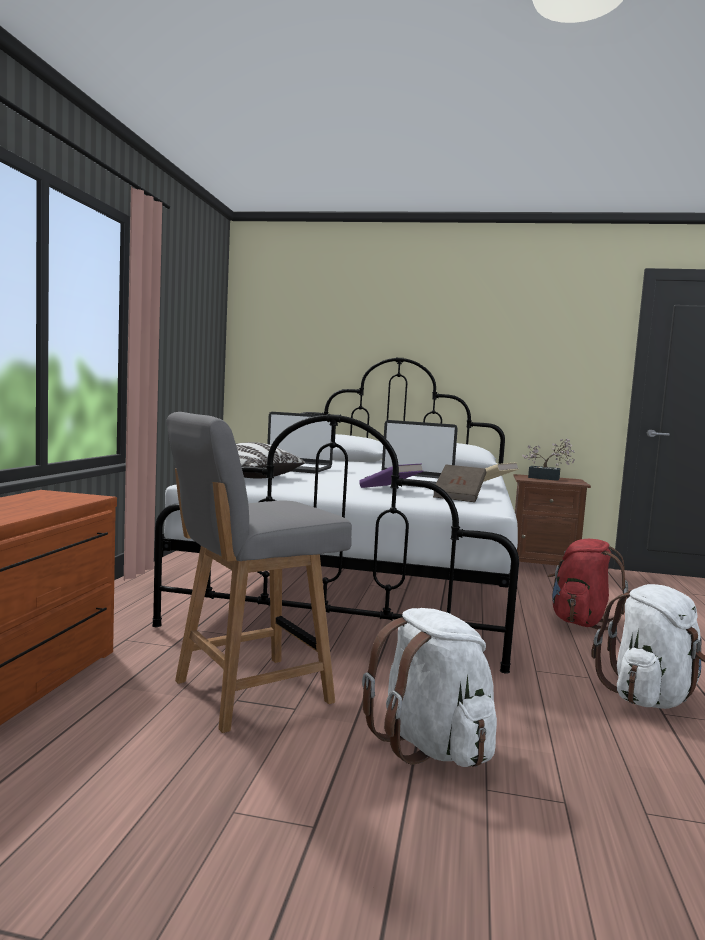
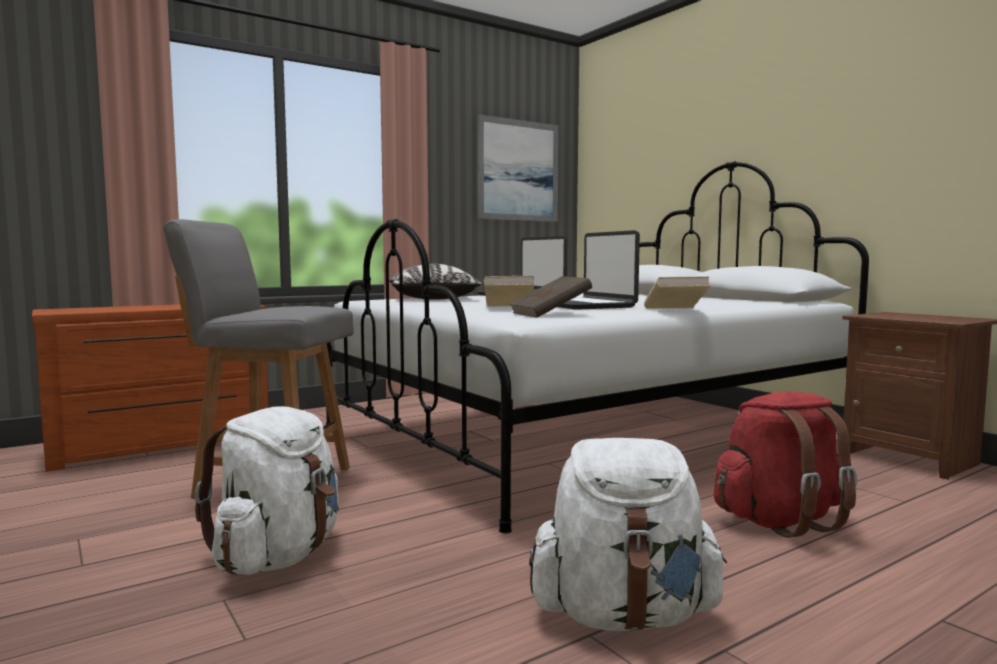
camera: 45 degrees right, 0 degrees up
(197, 335) = (518, 170): none -> picture
(390, 489) = (509, 308): purple book -> beige book
(548, 478) = (919, 316): potted plant -> none

